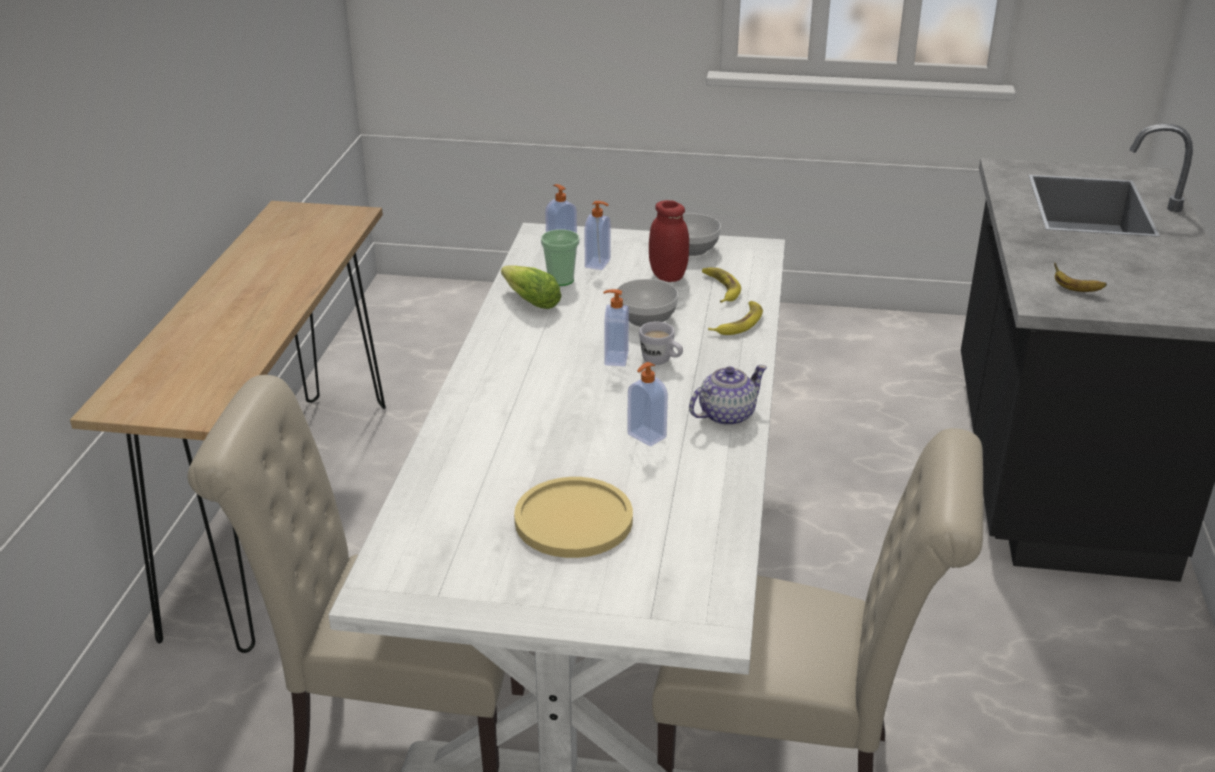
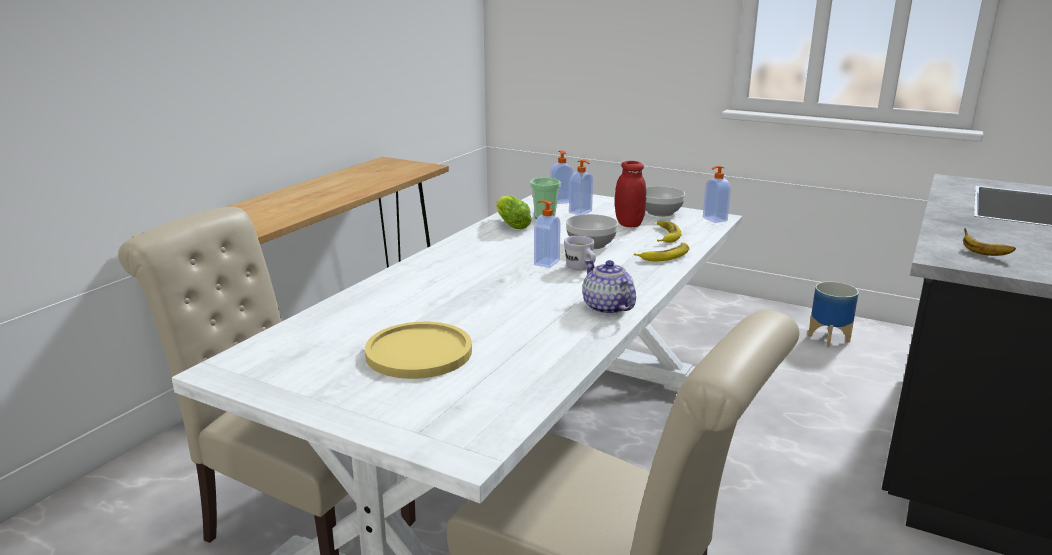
camera: 20 degrees right, 10 degrees down
(645, 436) = (528, 310): soap dispenser -> soap dispenser (714, 219)
(725, 415) = (607, 308): teapot -> teapot turned 105 degrees counterclockwise
(864, 348) = (829, 339): none -> planter

